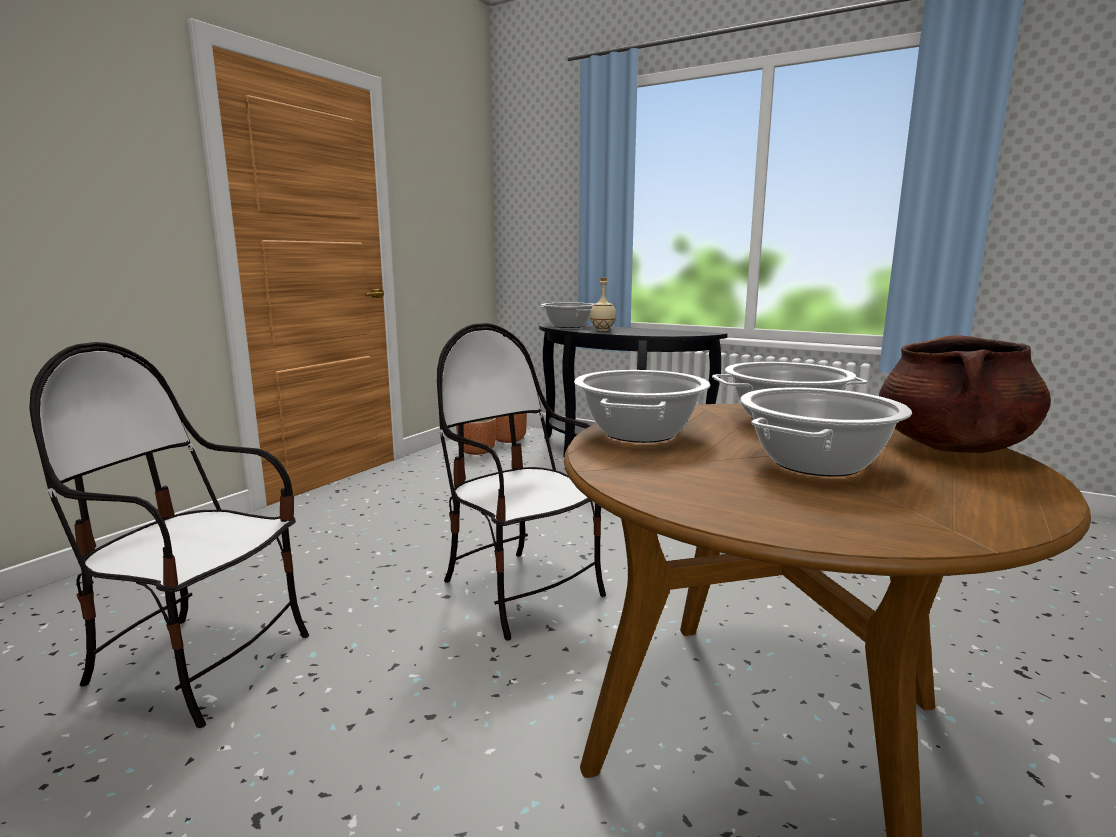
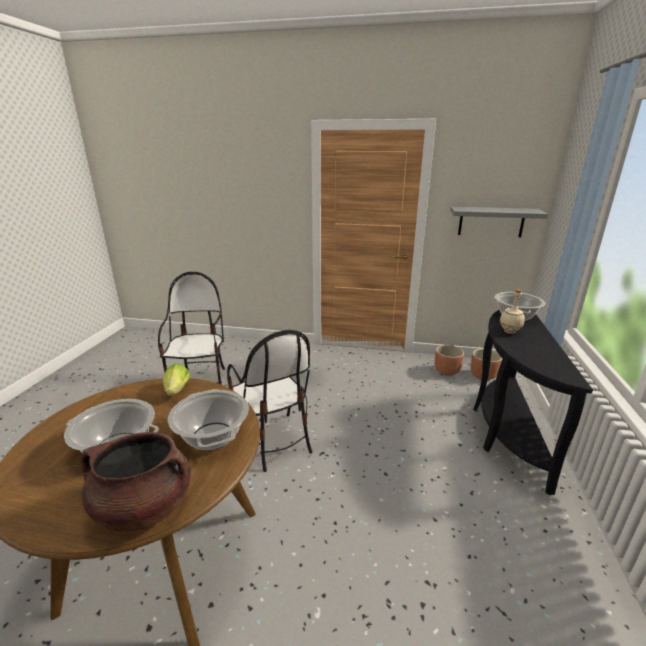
camera: 70 degrees right, 10 degrees up
(453, 235) = (491, 222): none -> grey shelf
(521, 591) = (273, 441): chair -> chair turned 120 degrees clockwise
(639, 433) = (177, 392): cooking pot -> lettuce

